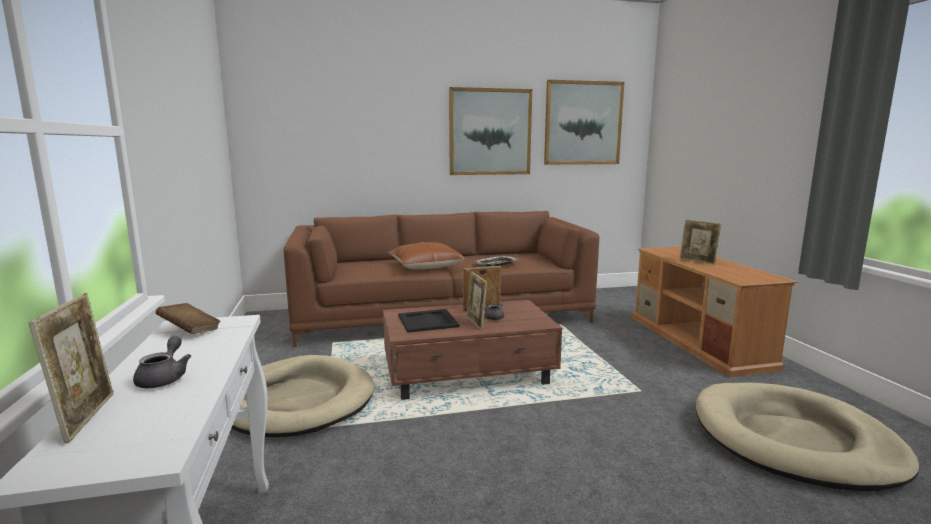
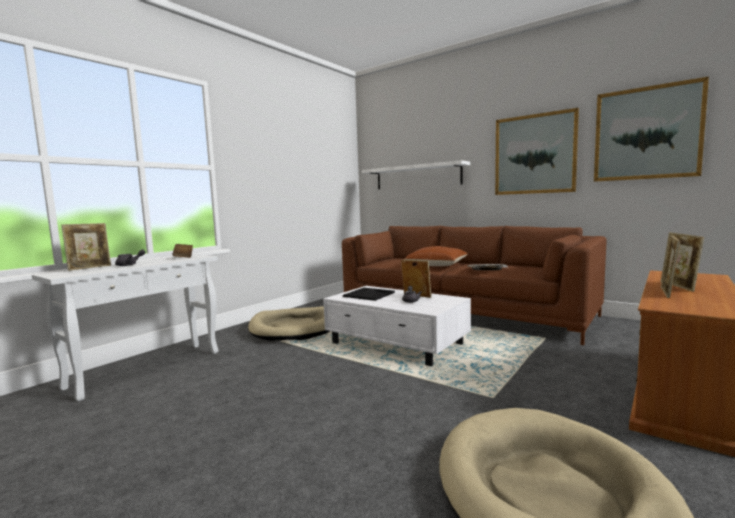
camera: 50 degrees right, 5 degrees down
(340, 146) = (417, 176): none -> white shelf
(469, 374) = (397, 344): brown coffee table -> white coffee table
(476, 323) = (390, 301): picture frame -> picture frame (667, 293)

